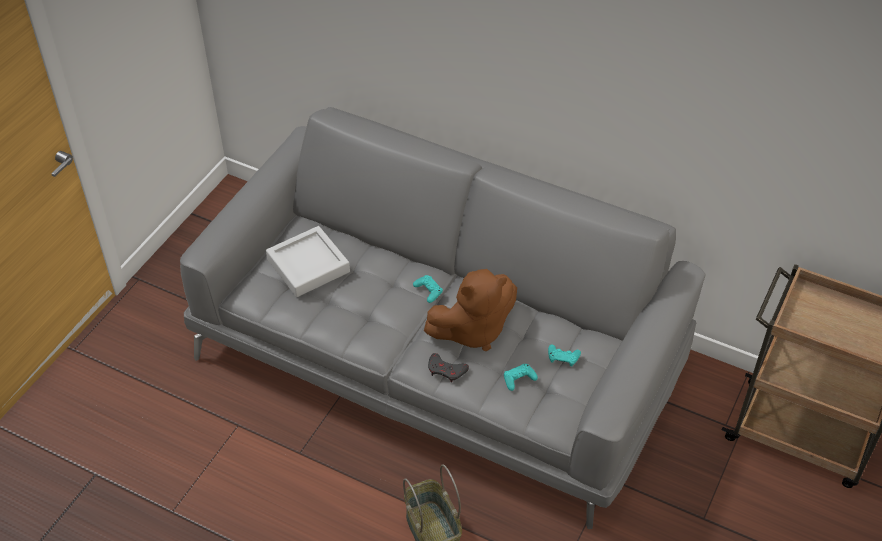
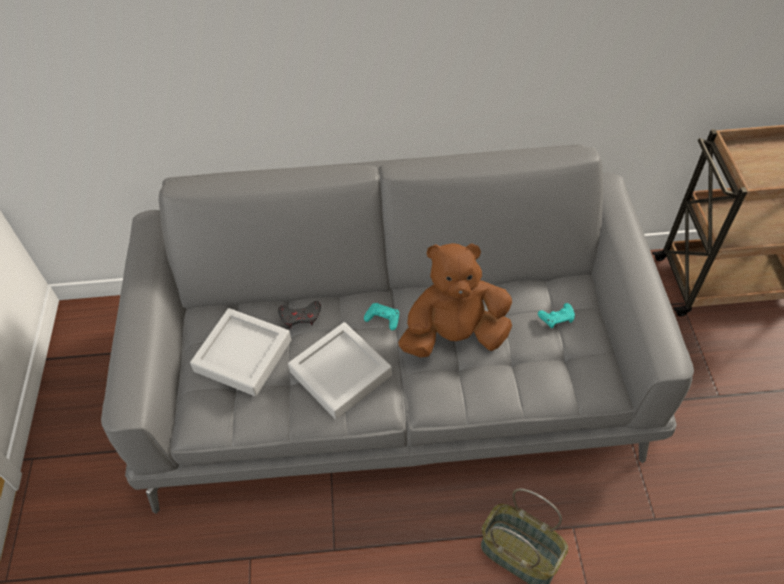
camera: 30 degrees left, 5 degrees up
(366, 313) = (340, 374): none -> grey tray
(446, 370) = (463, 390): grey game controller -> grey game controller (300, 316)
(473, 330) = (454, 335): brown plush toy -> brown plush toy turned 135 degrees counterclockwise
(519, 379) = (536, 361): turquoise game controller -> none

